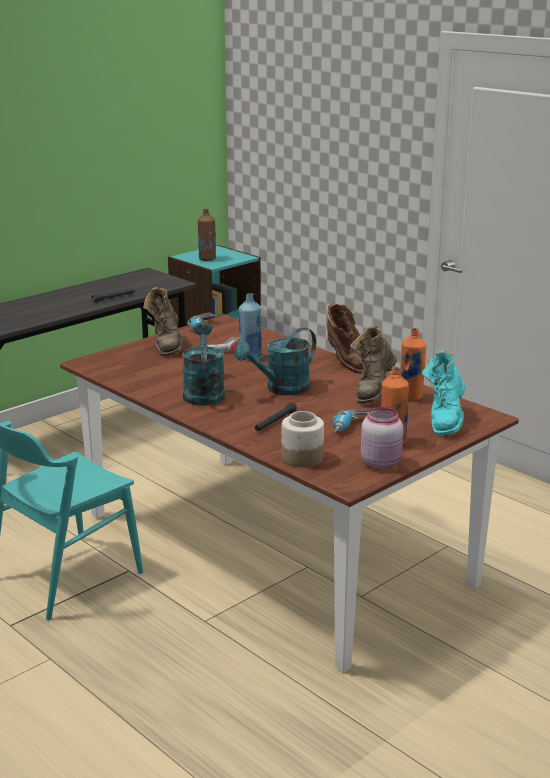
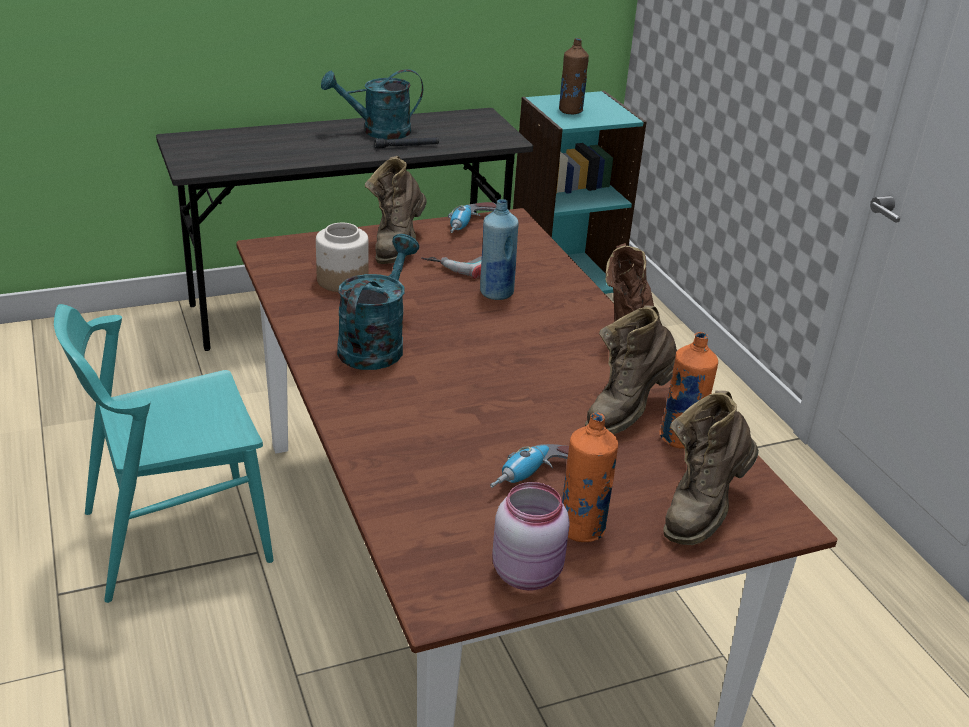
camera: 20 degrees right, 10 degrees up
(275, 421) = (432, 430): black flashlight -> none
(281, 389) = (492, 367): turquoise watering can -> turquoise watering can (378, 131)
(302, 458) = (411, 521): jar -> jar (342, 280)
(445, 421) = (701, 509): turquoise boot -> brown boot

